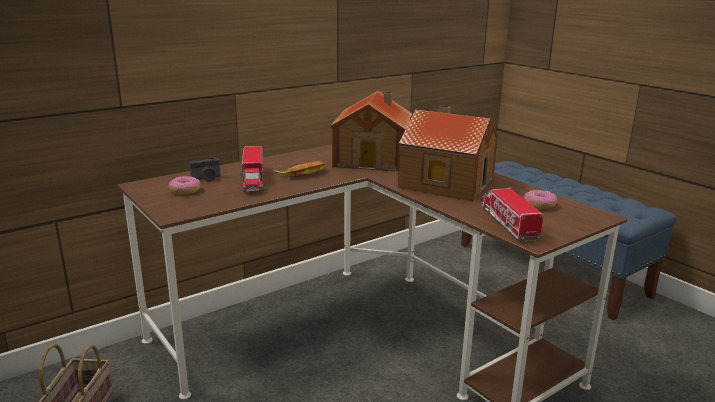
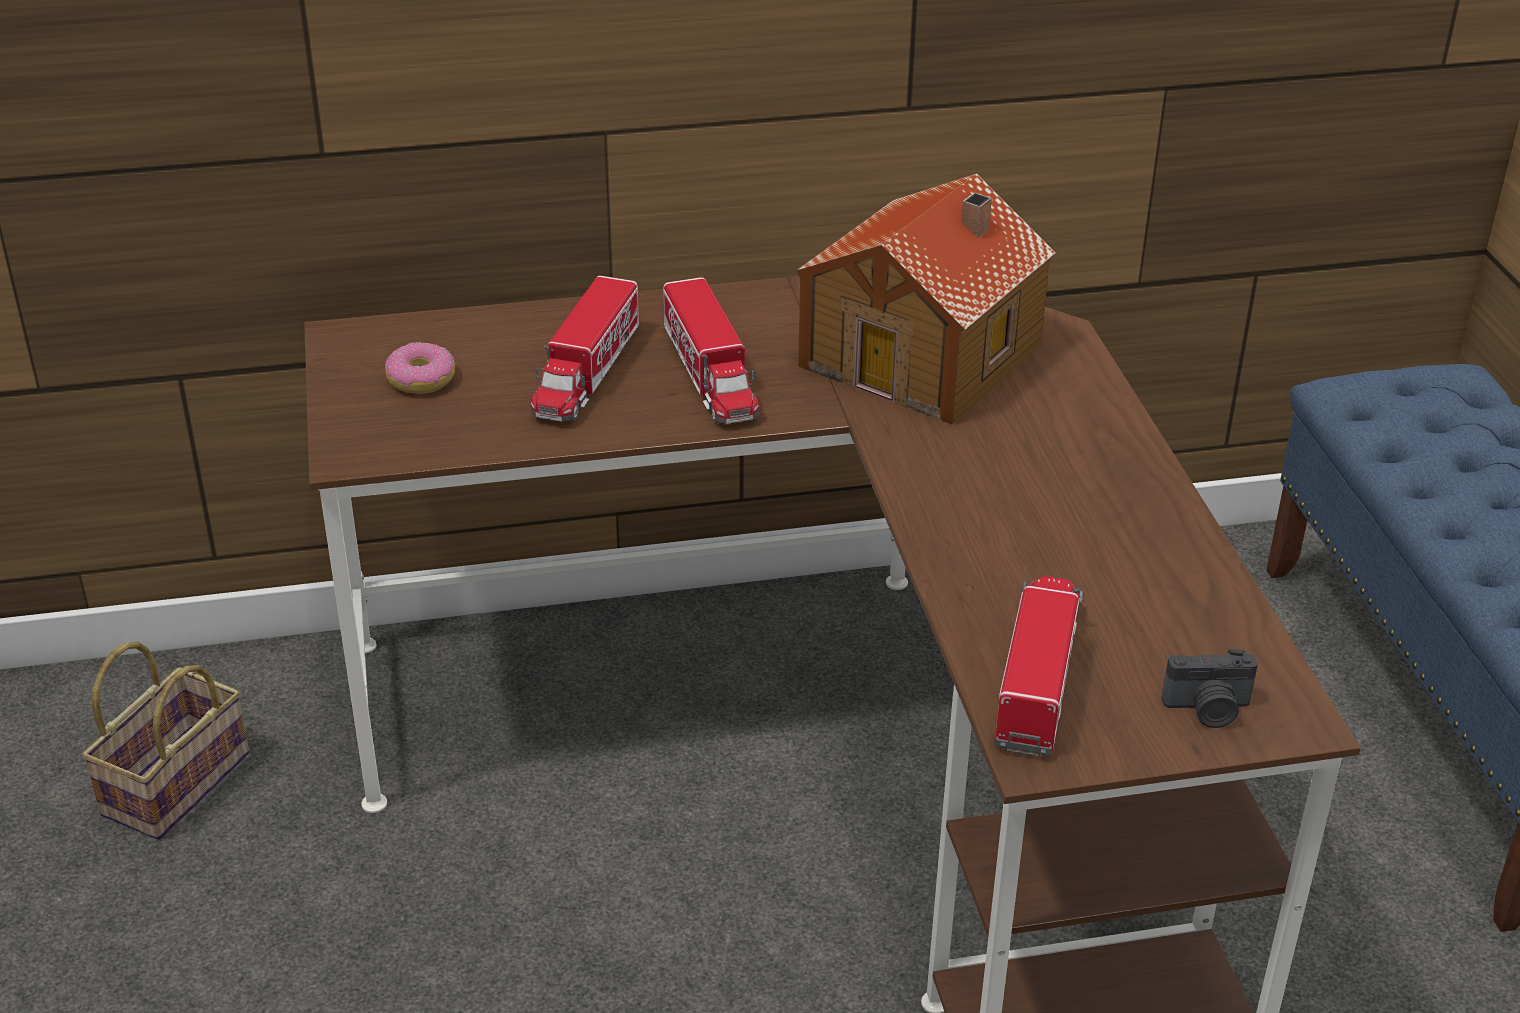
camera: 25 degrees right, 15 degrees up
(207, 178) = (491, 345): camera -> camera (1208, 710)
(302, 173) = (710, 374): banana -> toy truck
(446, 181) = (1027, 490): toy house -> none
(539, 205) = (1180, 638): donut -> none

